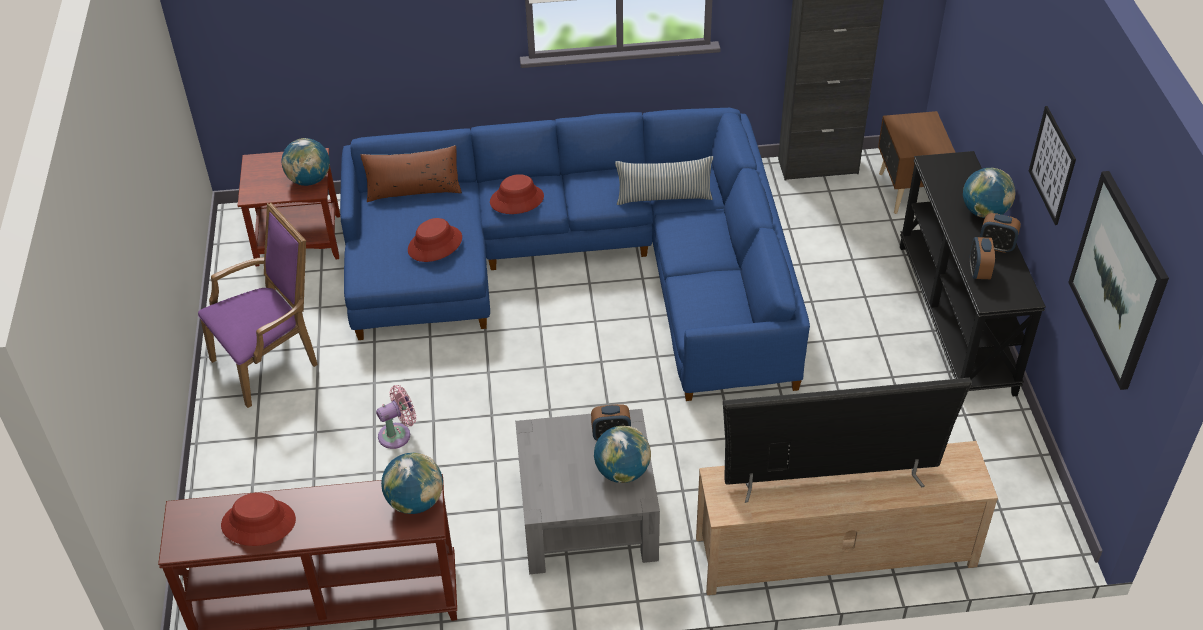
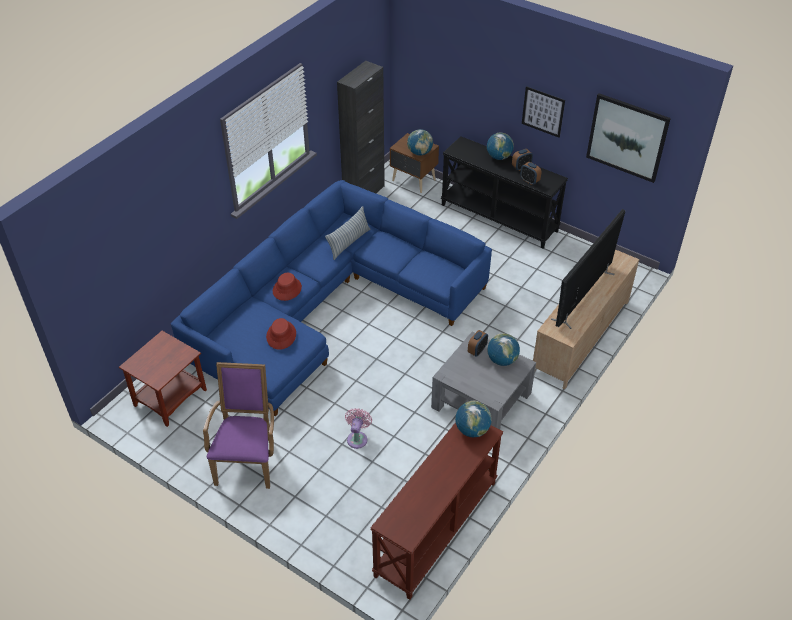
camera: 50 degrees left, 0 degrees up
(258, 522) = (425, 496): red hat -> none
(309, 180) = (177, 351): globe -> globe (420, 153)
(413, 190) = (229, 320): brown pillow -> none

